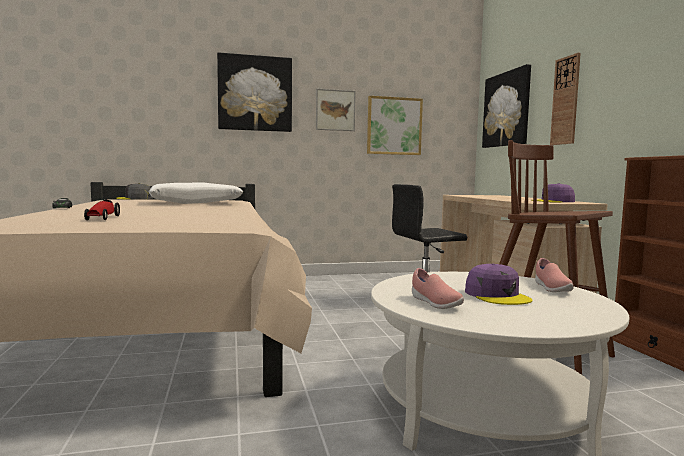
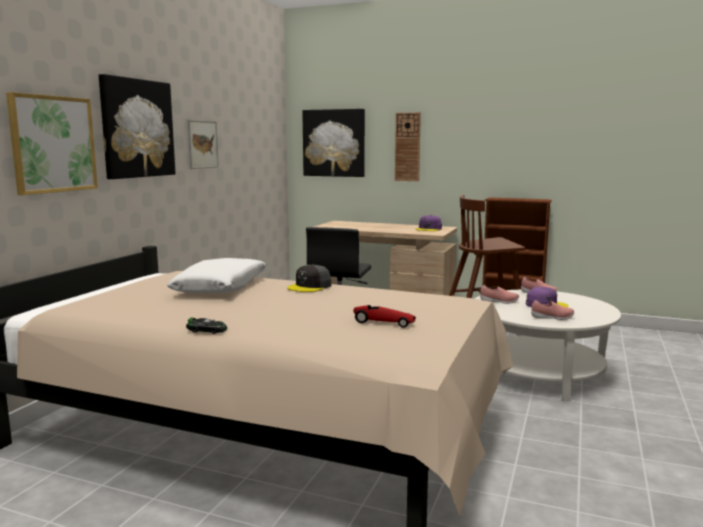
camera: 55 degrees left, 5 degrees up
(135, 198) = (72, 298): grey cap -> grey cap (310, 286)
(394, 126) = (242, 158): picture -> picture (53, 144)
(455, 279) = (499, 301): none -> pink shoe

